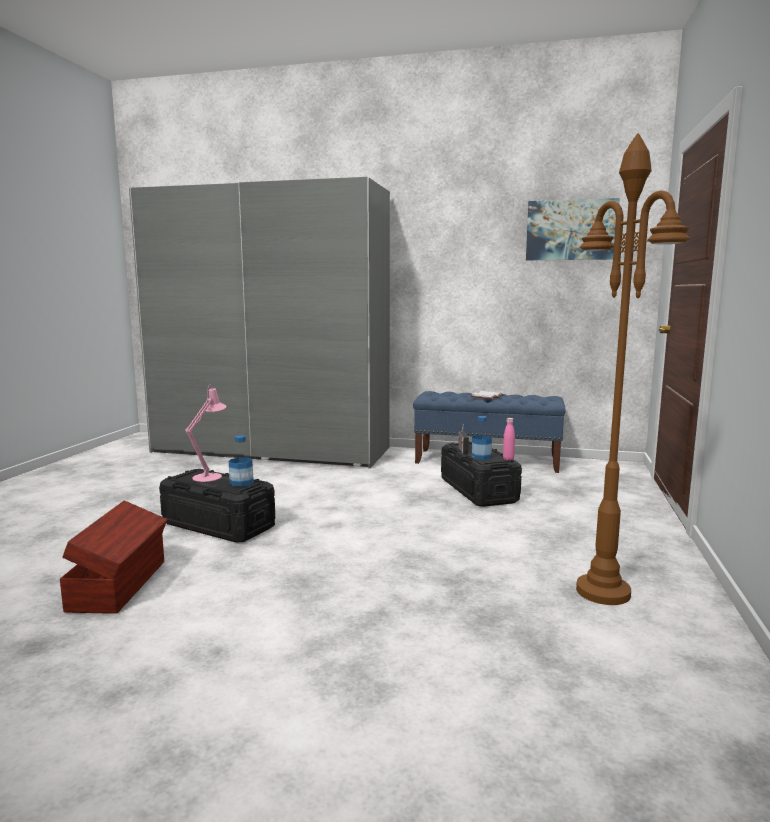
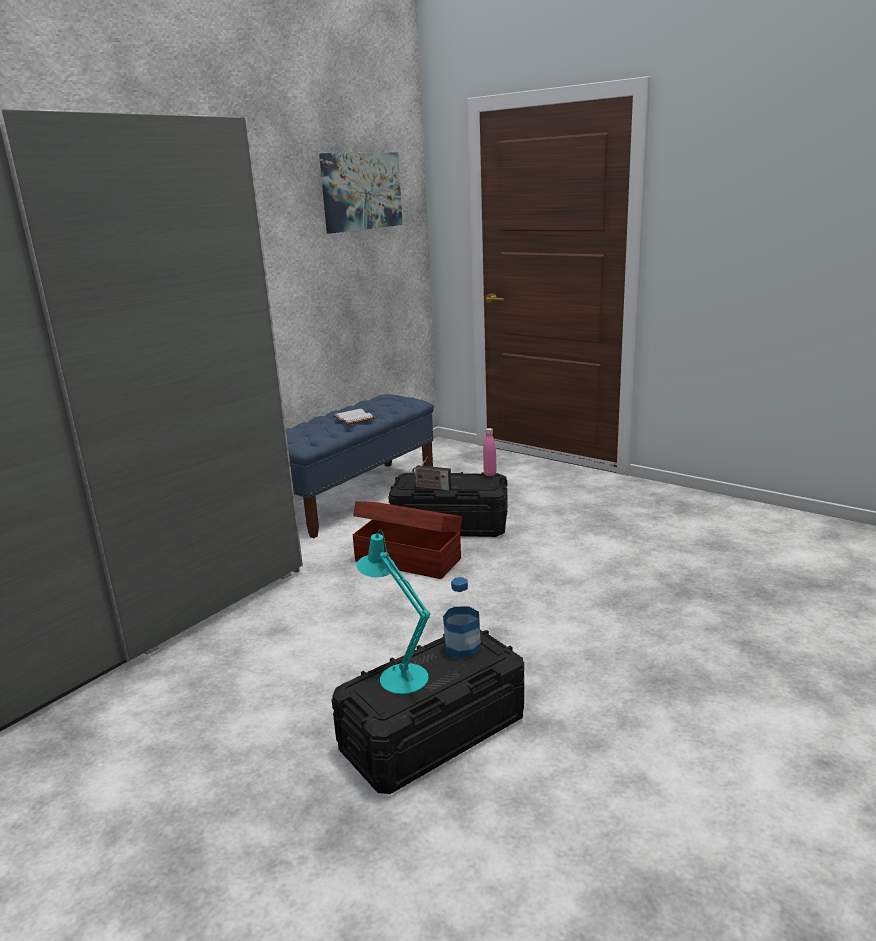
camera: 65 degrees left, 10 degrees up
(120, 584) = (626, 853): brown storage box -> brown storage box (407, 559)
(210, 476) = (399, 675): pink table lamp -> turquoise table lamp
(481, 457) = (467, 484): bottle -> none
(603, 592) = (720, 534): brown floor lamp -> none

